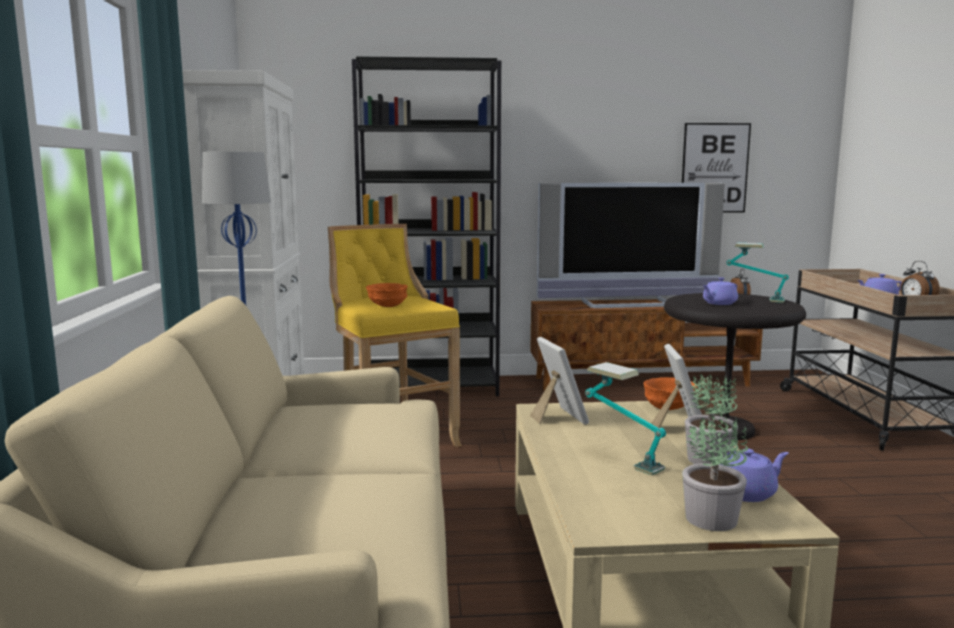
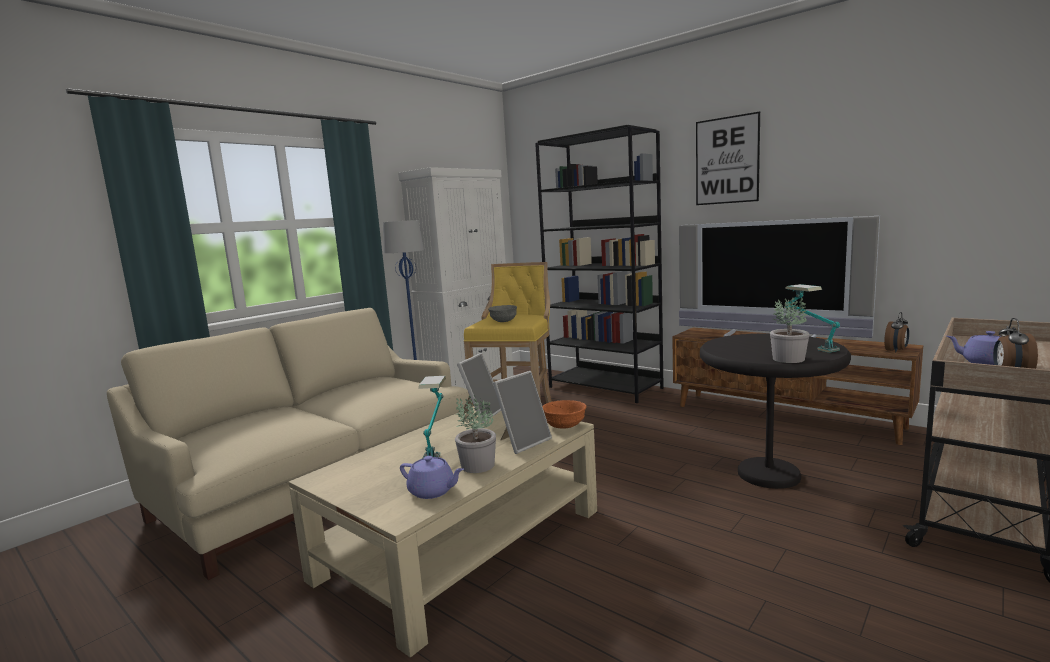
camera: 45 degrees right, 0 degrees up
(387, 305) = (504, 321): orange bowl -> grey bowl
(712, 519) = (372, 496): potted plant -> potted plant (789, 359)
(714, 168) = (890, 199): picture -> picture (727, 160)
(719, 303) = (754, 345): purple teapot -> none

